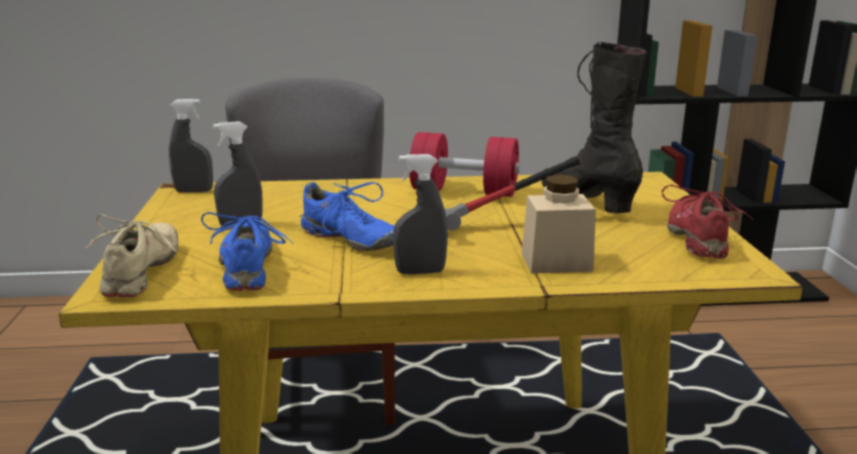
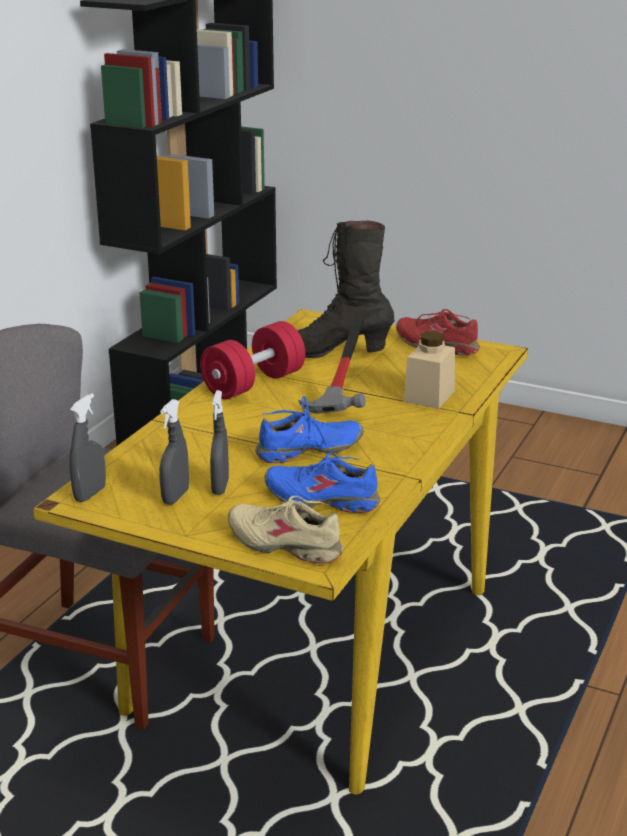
camera: 60 degrees left, 5 degrees up
(420, 272) = (399, 441): grey spray bottle -> grey spray bottle (175, 497)

